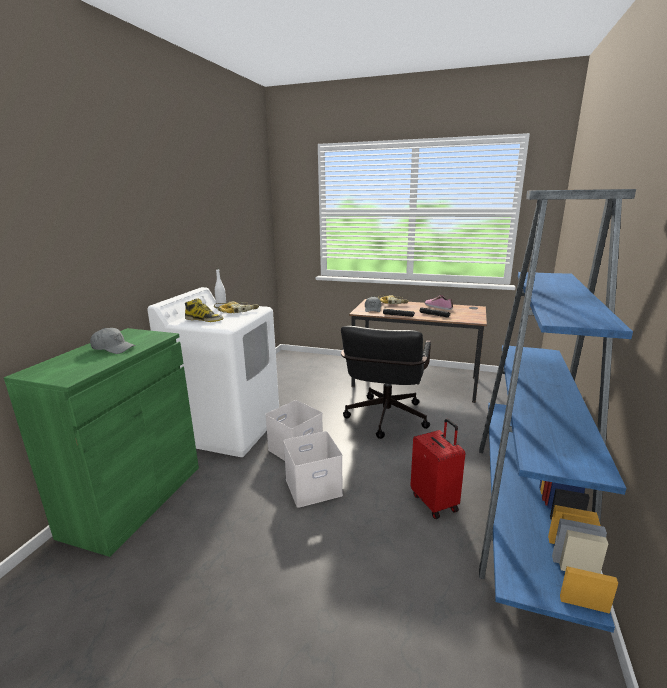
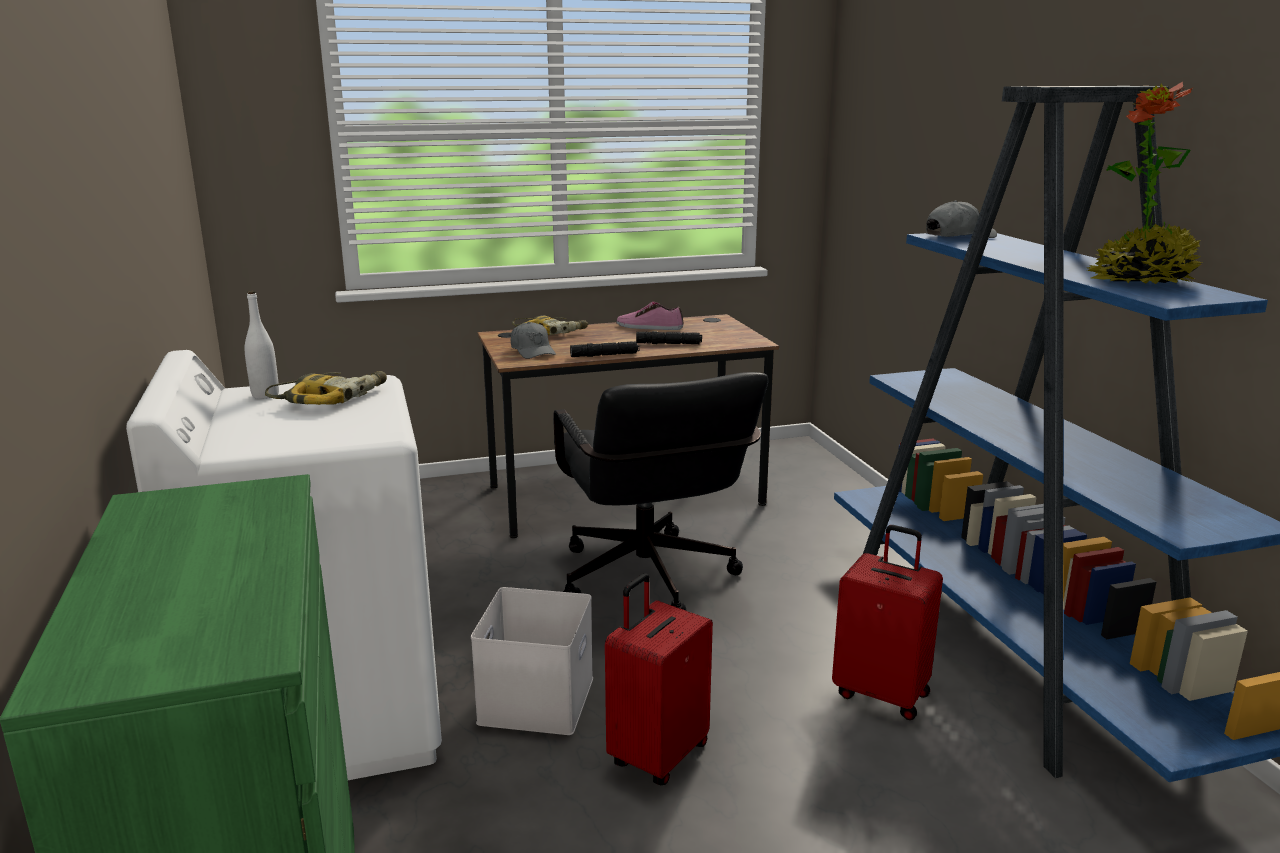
camera: 35 degrees left, 0 degrees up
(113, 348) = (202, 549): grey cap -> grey cap (959, 236)
(204, 319) = (289, 432): boot -> none
(314, 486) = (657, 755): white storage box -> red suitcase
(577, 309) = (1141, 280): none -> potted plant

